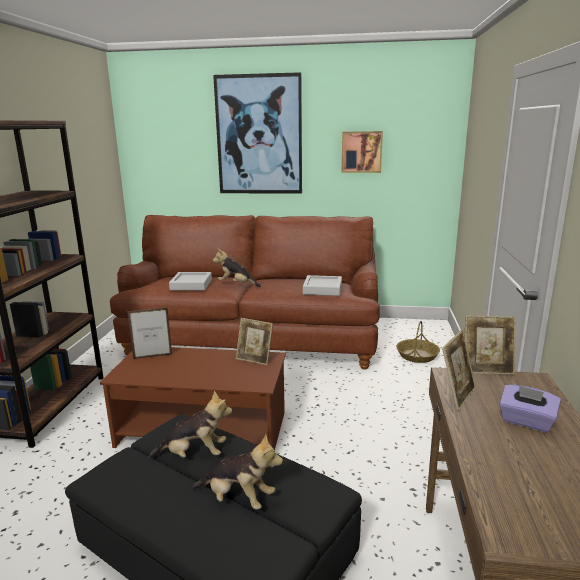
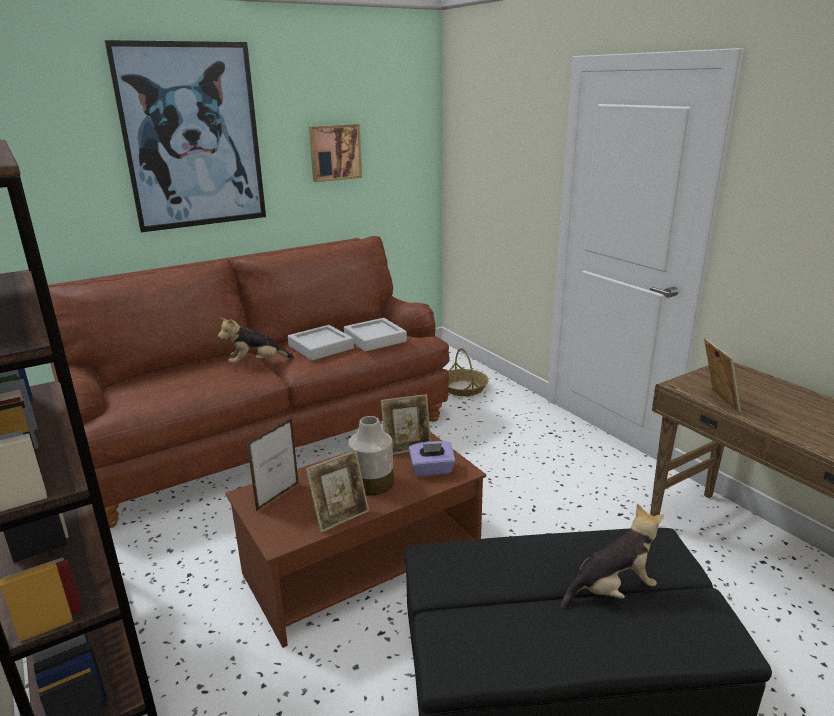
camera: 40 degrees left, 5 degrees up
(191, 285) = (195, 381): grey tray -> grey tray (321, 347)
(194, 454) = (503, 577): plush toy -> none
(204, 369) = (371, 482): none -> beige vase
(486, 370) = (692, 371): picture frame -> picture frame (340, 516)
(526, 421) = (783, 401): purple tissue box -> purple tissue box (432, 470)

